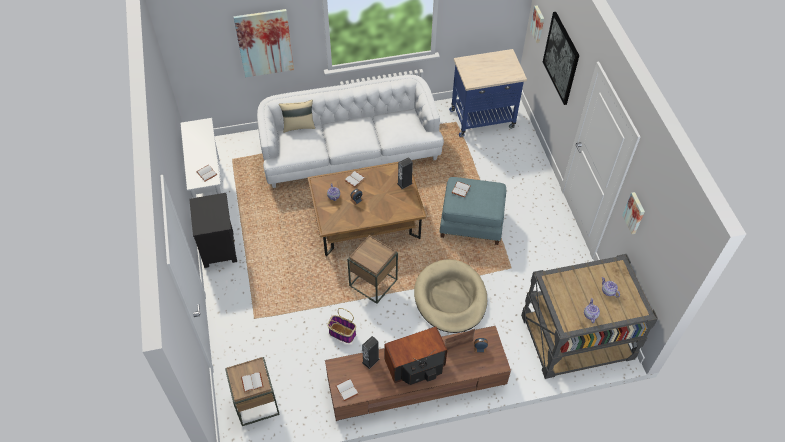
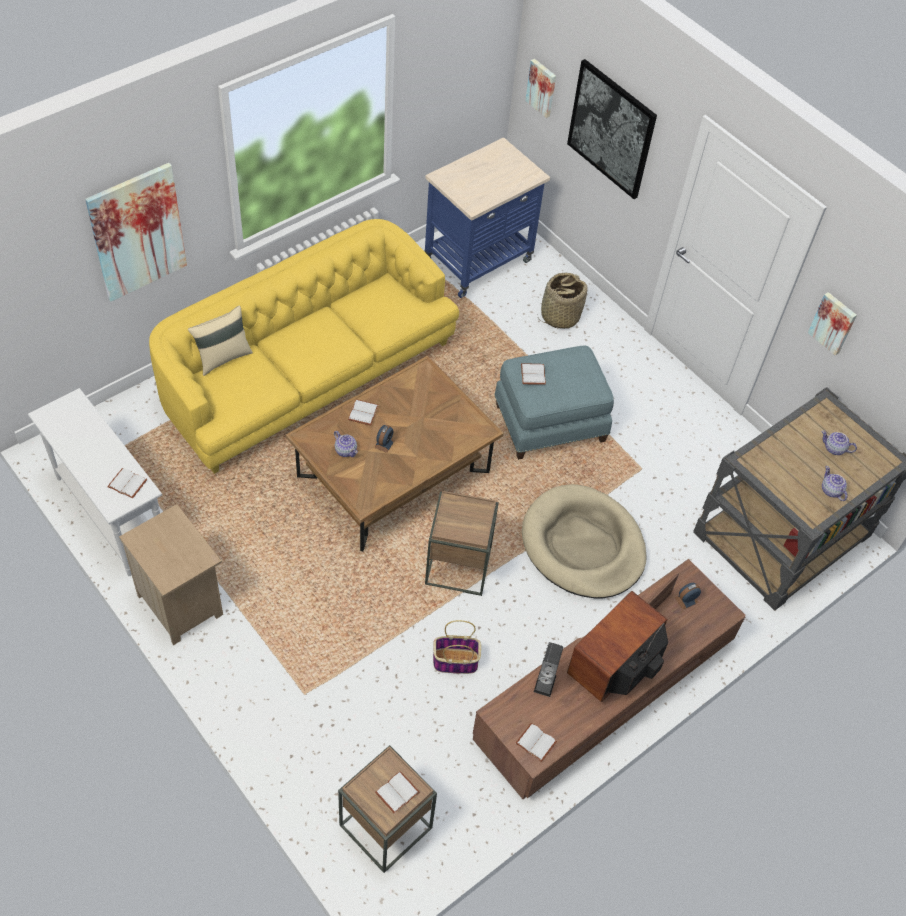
camera: 30 degrees left, 0 degrees up
(220, 248) = (181, 603): black nightstand -> beige nightstand
(350, 151) = (305, 374): white sofa -> yellow sofa
(404, 183) = (443, 393): speaker -> none
(513, 165) = (559, 316): none -> basket

